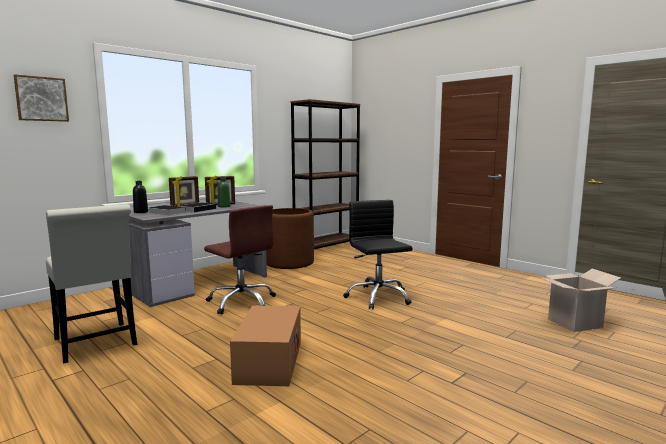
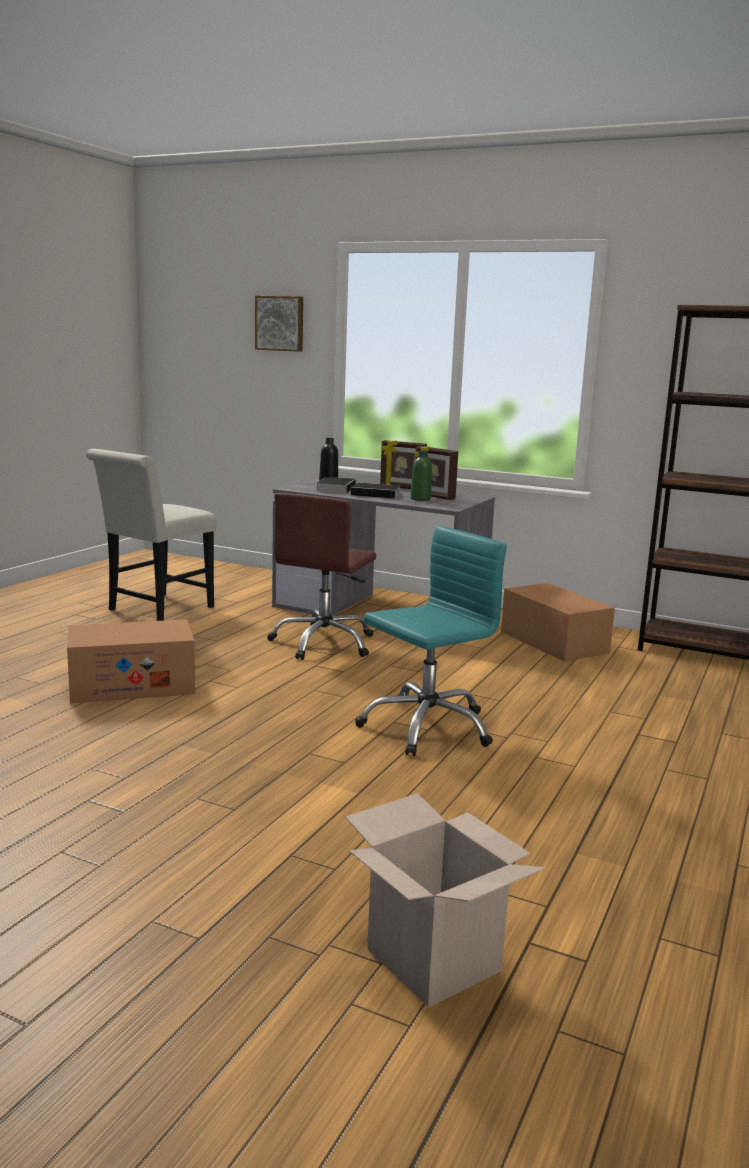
camera: 70 degrees right, 5 degrees up
(289, 262) = (553, 642): brown planter -> cardboard box
(377, 297) = (426, 726): black office chair -> turquoise office chair

